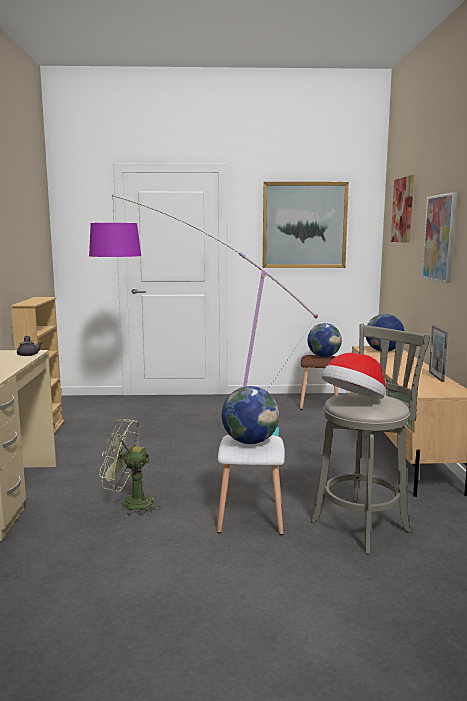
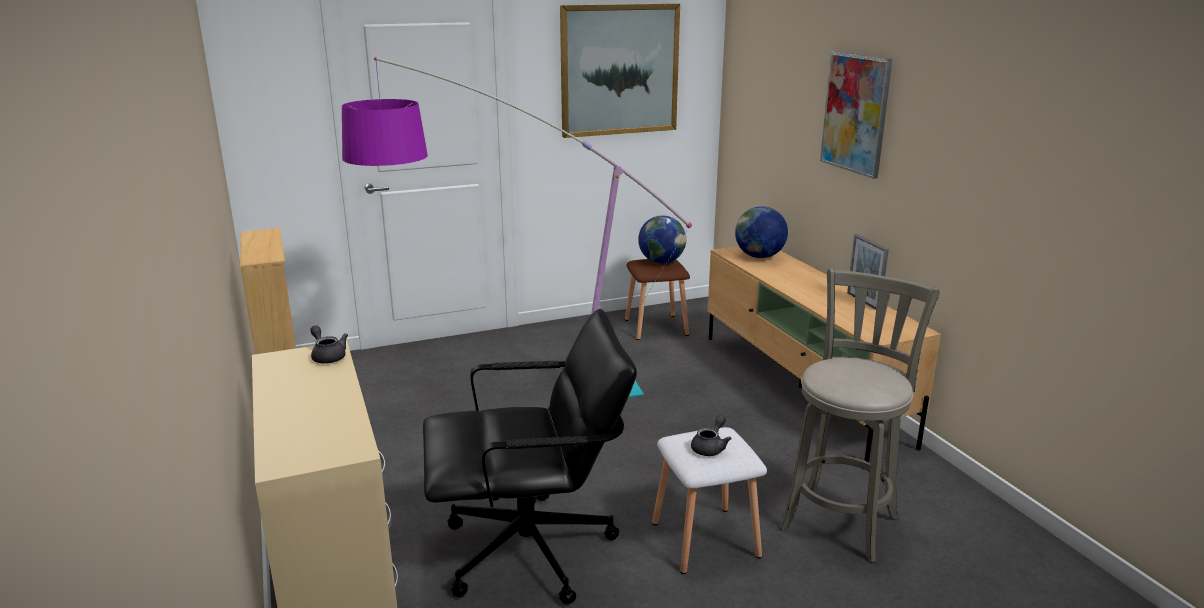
camera: 20 degrees left, 10 degrees up
(129, 503) = (531, 551): green fan -> black office chair
(250, 442) = (710, 447): globe -> grey teapot
(354, 401) = (847, 380): hat -> none
(403, 210) = (772, 55): picture -> none

